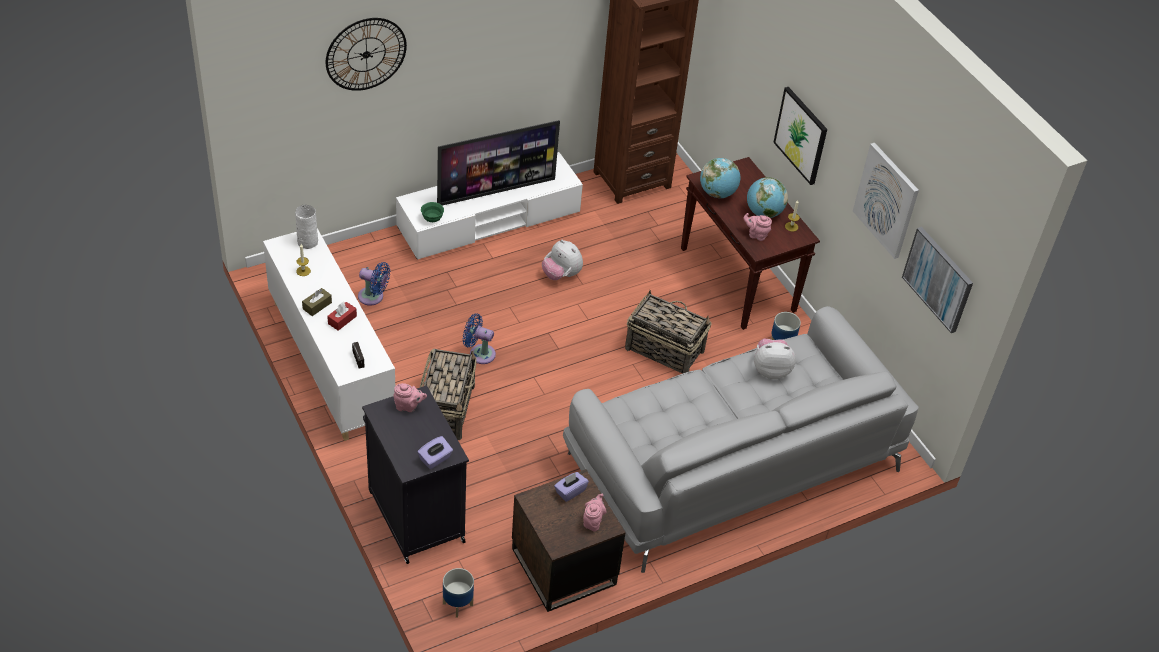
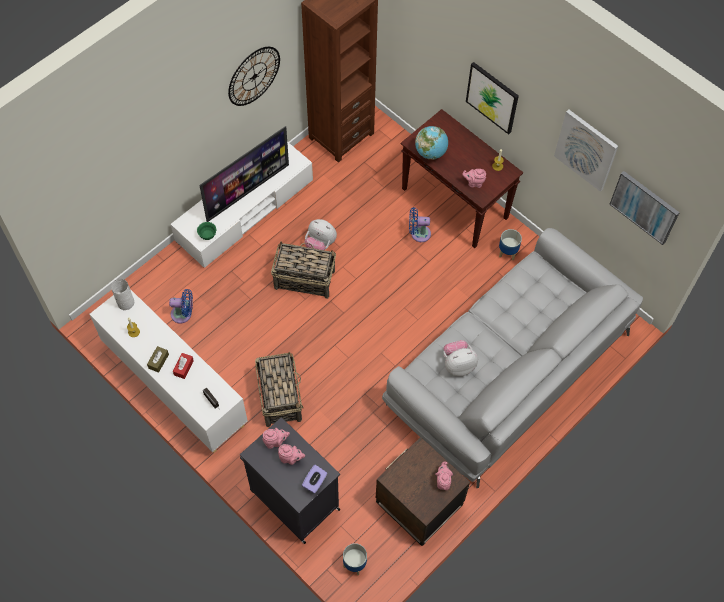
camera: 15 degrees left, 15 degrees up
(366, 54) = (126, 143): wall clock -> wall clock (254, 76)
(418, 428) = (290, 458): none -> pink teapot
(479, 353) = (285, 338): blue fan -> blue fan (418, 233)
(570, 491) = (416, 461): purple tissue box -> none
(664, 349) = (422, 286): basket -> basket (304, 279)
(763, 213) = (472, 160): globe -> none
(771, 370) = (521, 295): plush toy -> plush toy (458, 364)

